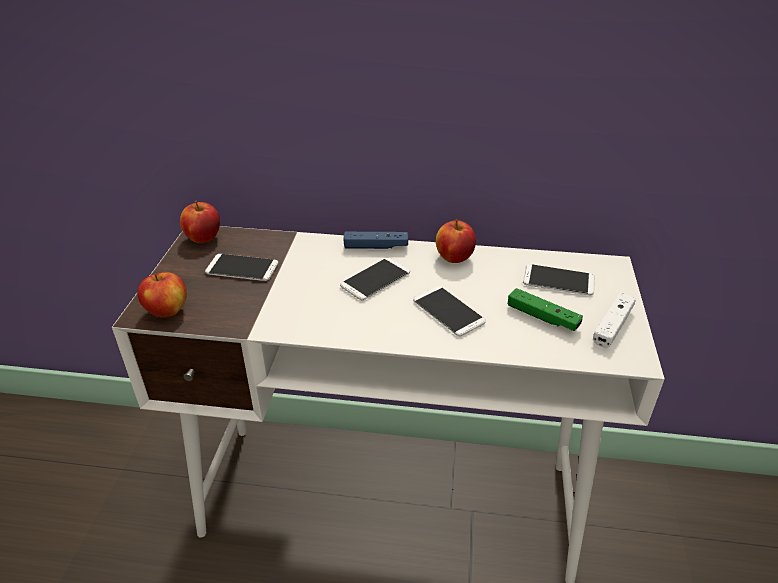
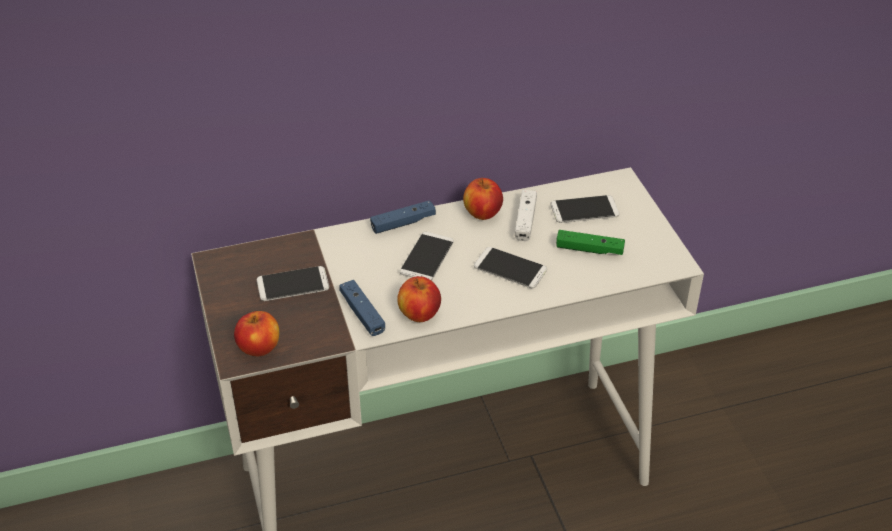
camera: 25 degrees left, 5 degrees up
(203, 238) = (224, 264): apple -> apple (419, 314)
(279, 309) = (362, 313): none -> blue game controller
(612, 326) = (647, 240): white game controller -> white game controller (525, 220)

